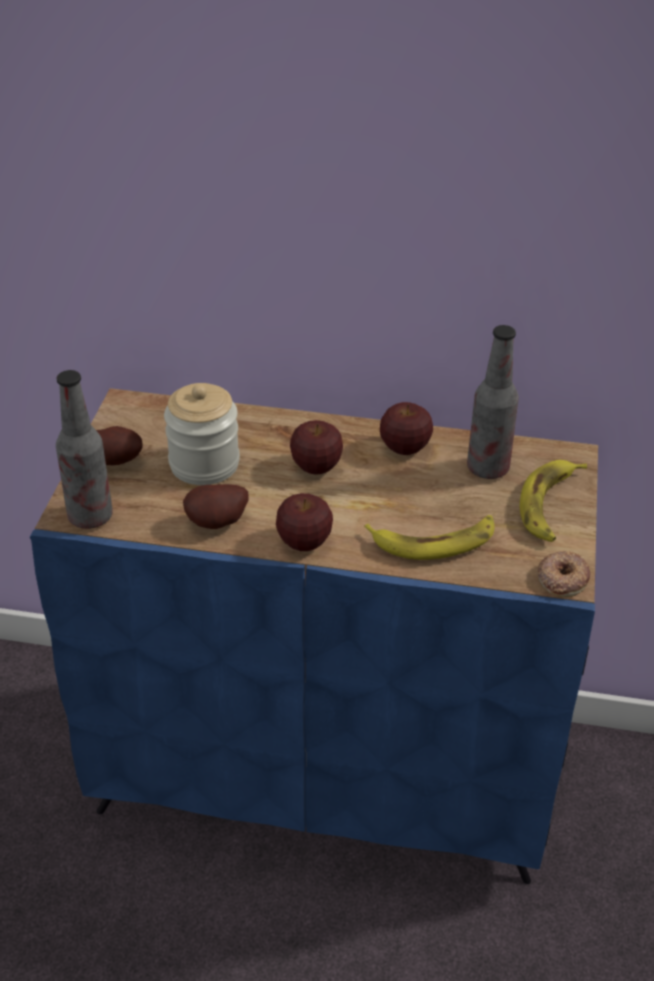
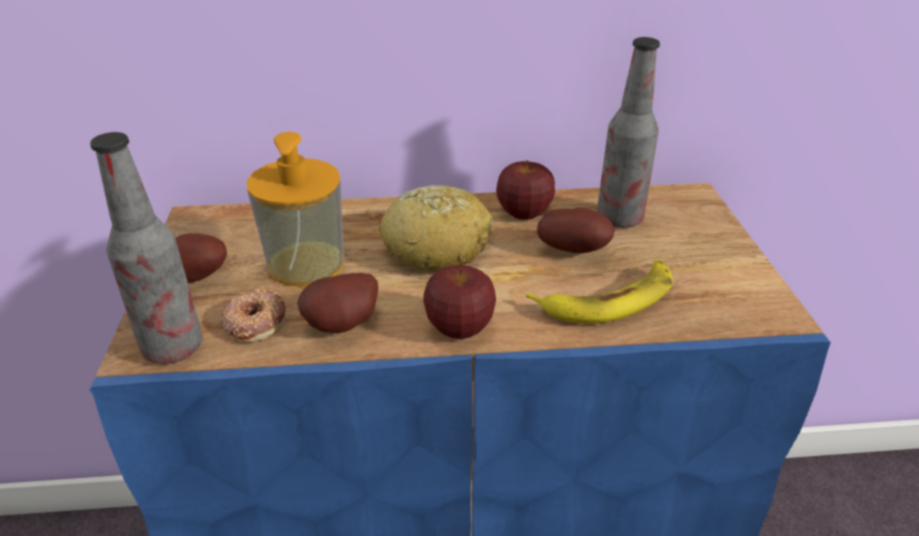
camera: 15 degrees left, 5 degrees down
(204, 464) = (306, 264): jar -> soap dispenser
(315, 467) = (437, 246): apple -> bread
(430, 492) = (574, 250): none -> potato
(550, 505) = (705, 242): banana -> none
(562, 578) = (771, 313): donut -> donut (254, 321)

